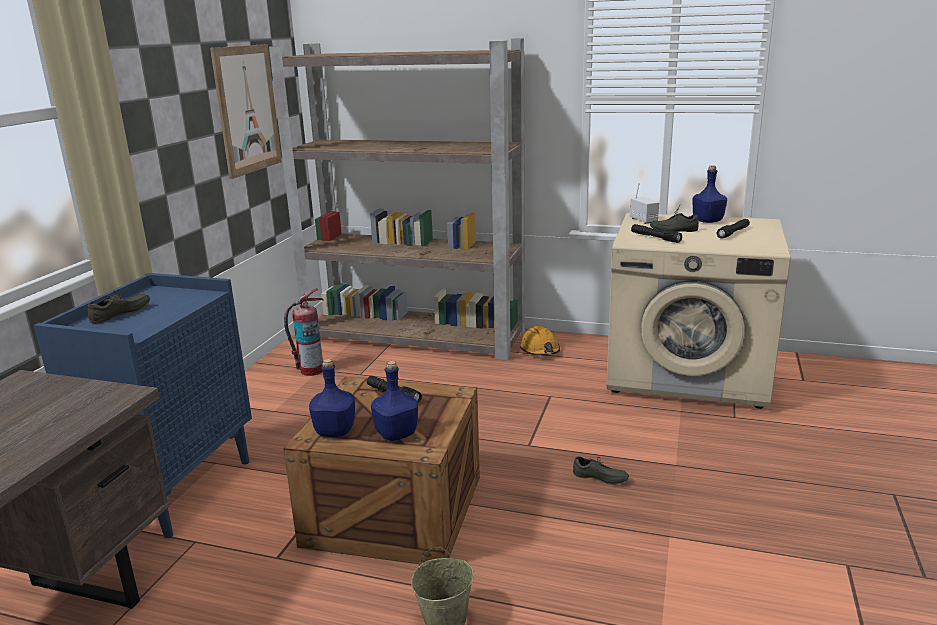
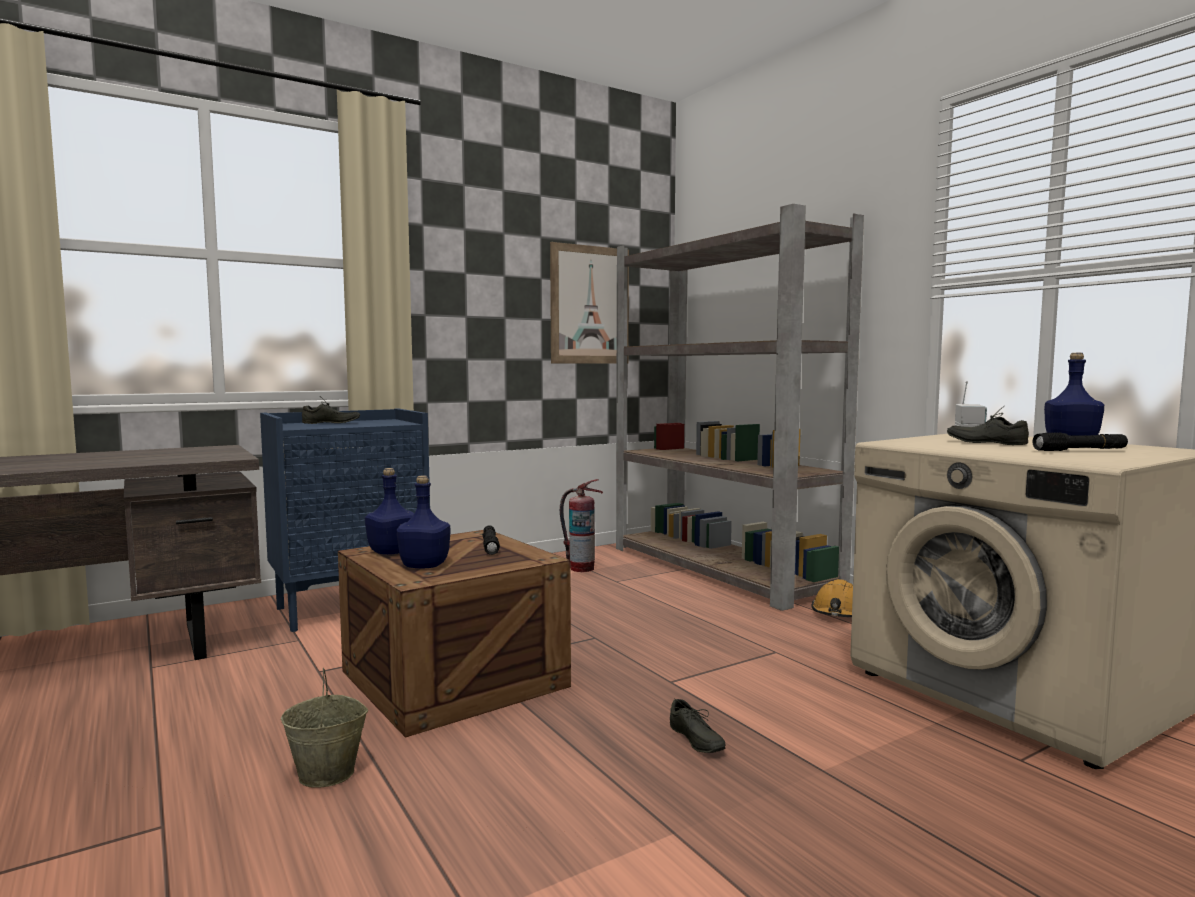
camera: 40 degrees right, 15 degrees down
(655, 238) = (935, 443): black flashlight -> none

